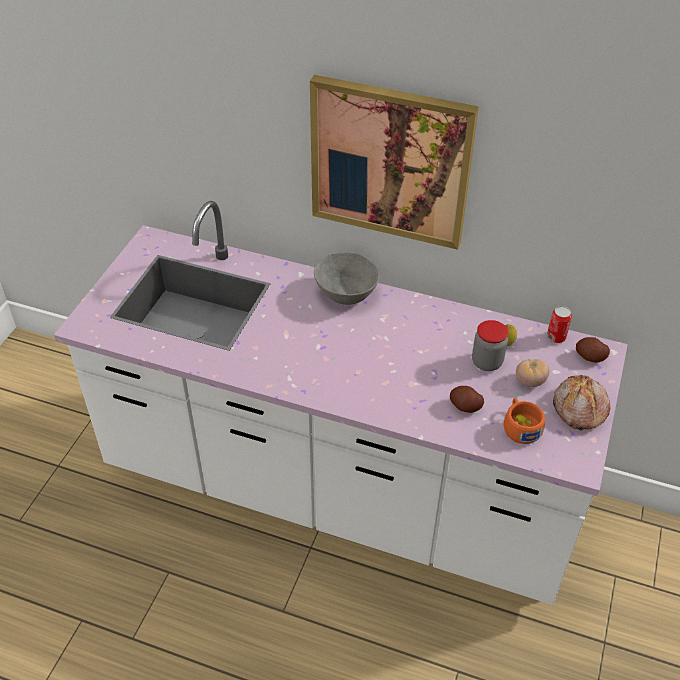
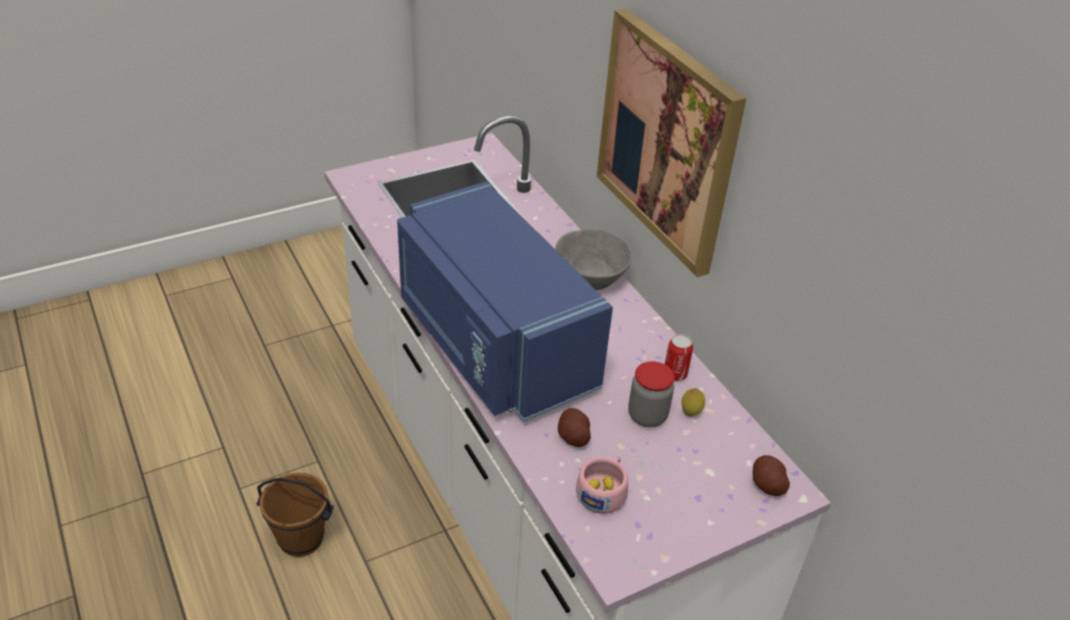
camera: 40 degrees right, 5 degrees down
(221, 633) = (301, 538): none -> brown bucket
(344, 382) = (492, 344): none -> blue microwave
(520, 426) = (603, 491): orange cup -> pink cup
(530, 381) = (669, 461): tomato -> none
(556, 337) = (753, 443): can -> can (675, 374)
(578, 408) = (687, 520): bread -> none

